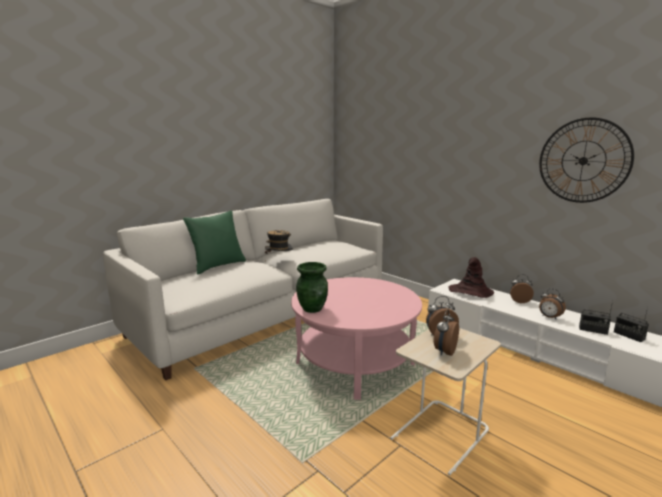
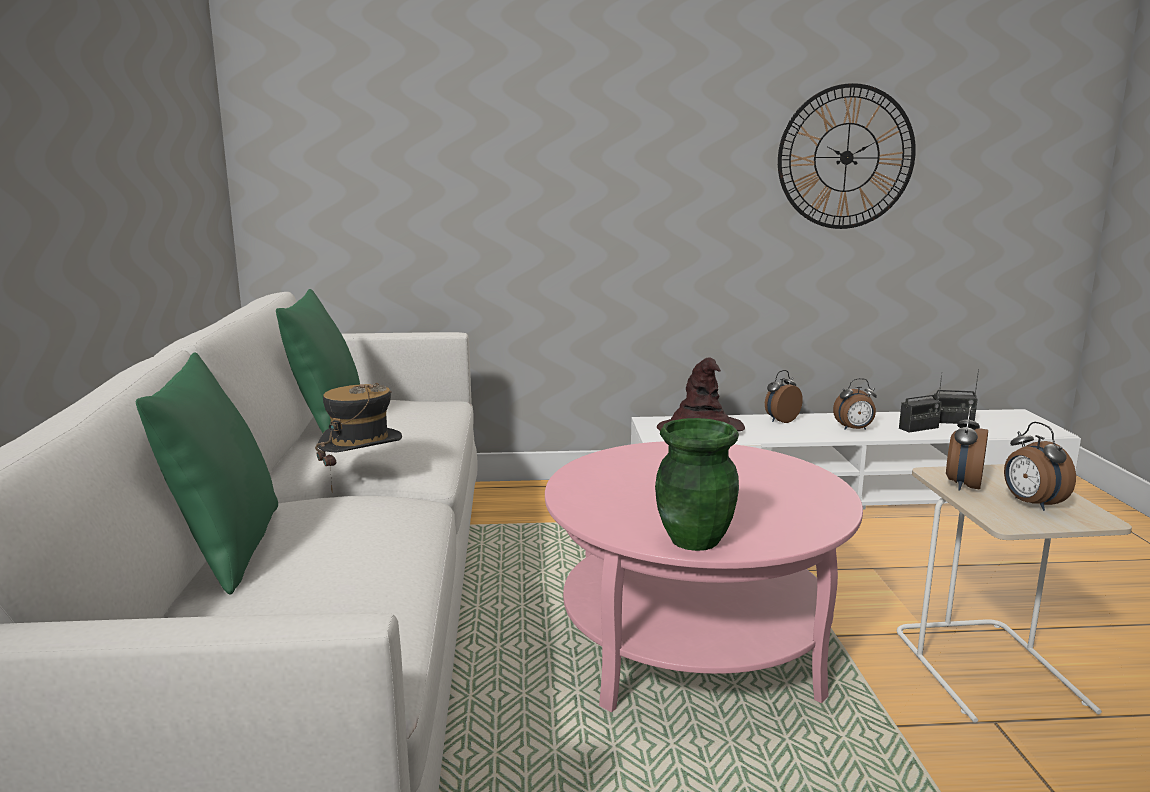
camera: 50 degrees left, 0 degrees up
(311, 244) = (327, 421): none -> green pillow

